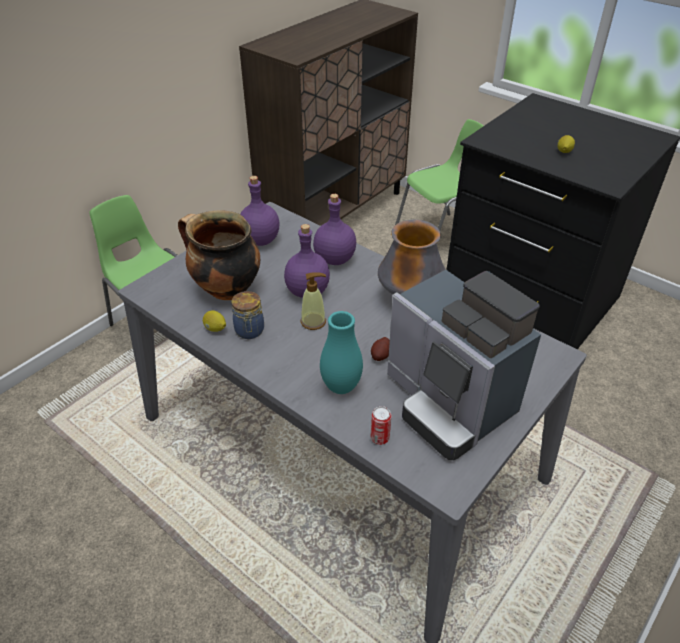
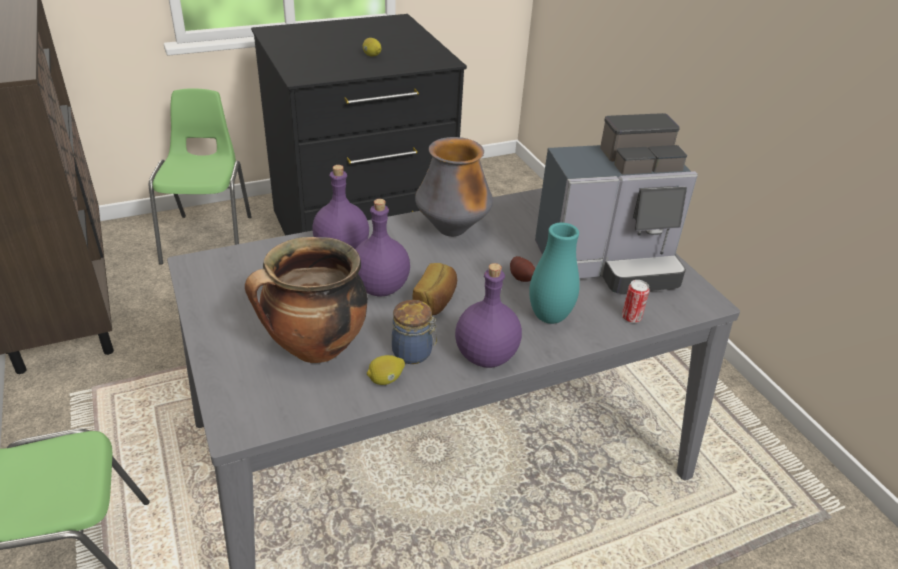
camera: 65 degrees left, 5 degrees down
(259, 240) = (243, 291): purple bottle -> purple bottle (485, 356)
(313, 321) = (436, 301): soap dispenser -> bread

